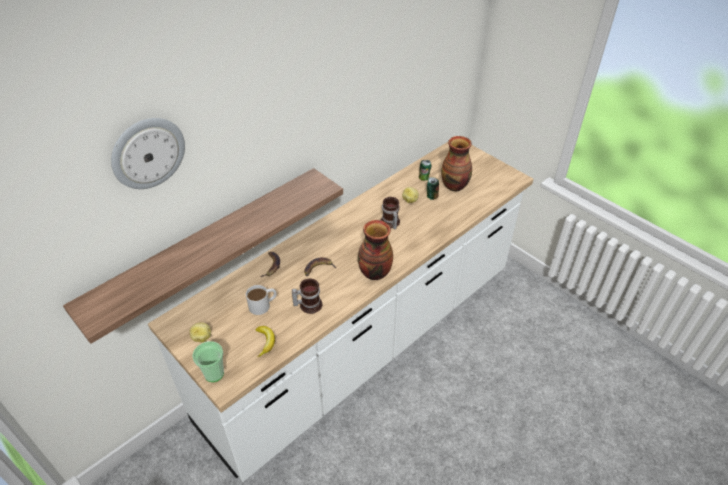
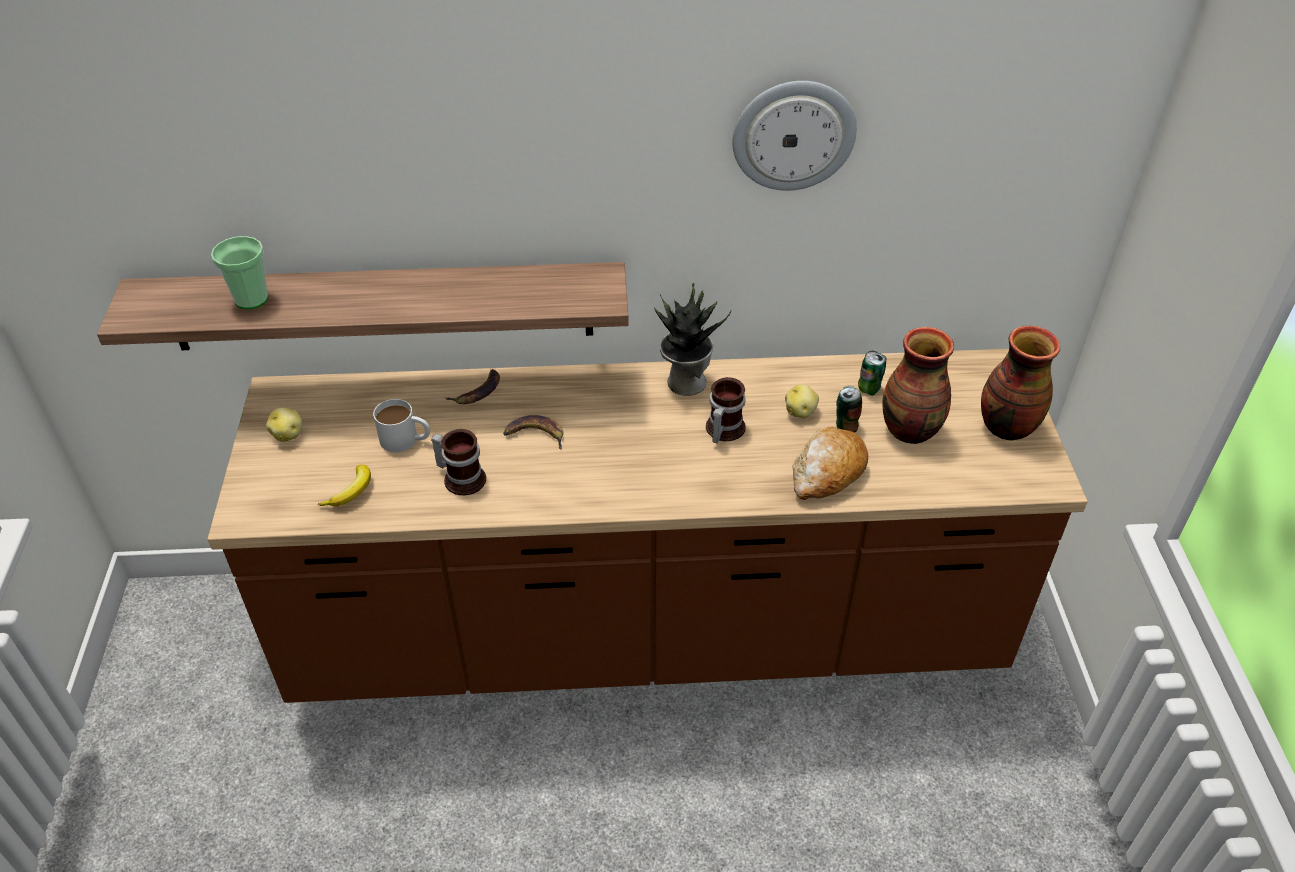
camera: 40 degrees right, 0 degrees up
(148, 153) = (279, 101): wall clock -> wall clock (793, 135)
(214, 373) = (248, 491): cup -> cup (251, 299)
(354, 213) = (684, 382): none -> potted plant
(364, 344) = (647, 636): white counter -> brown counter
(374, 273) = (607, 491): vase -> vase (1005, 427)
(445, 217) = (827, 473): none -> bread

